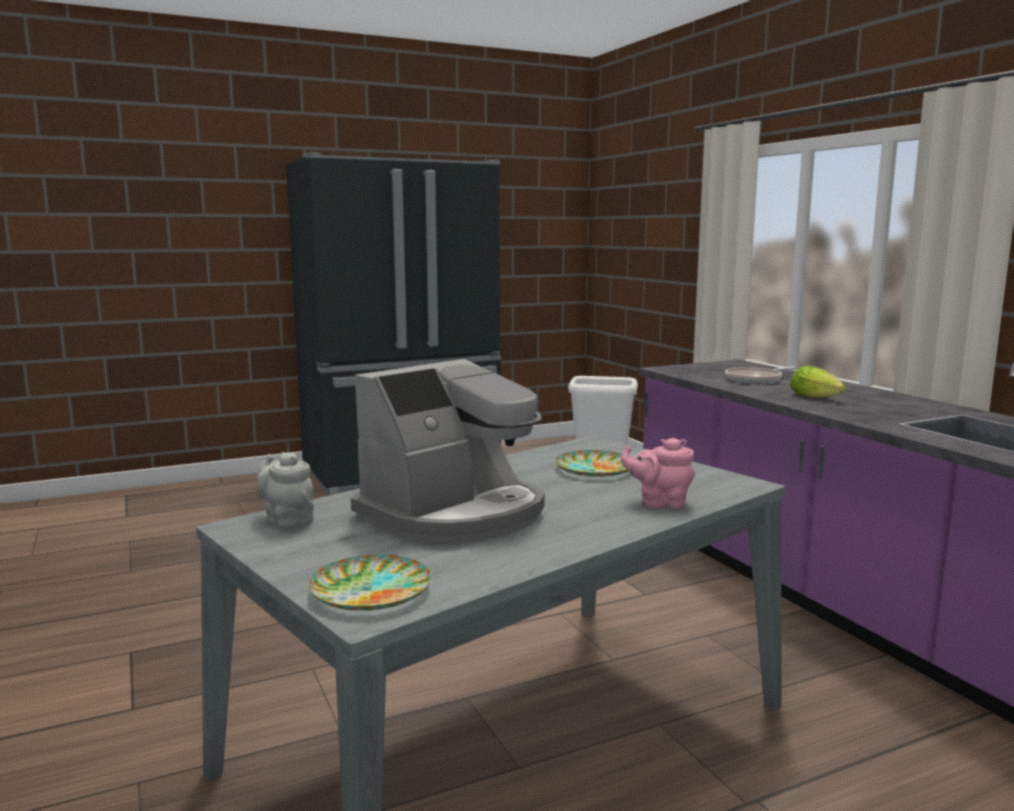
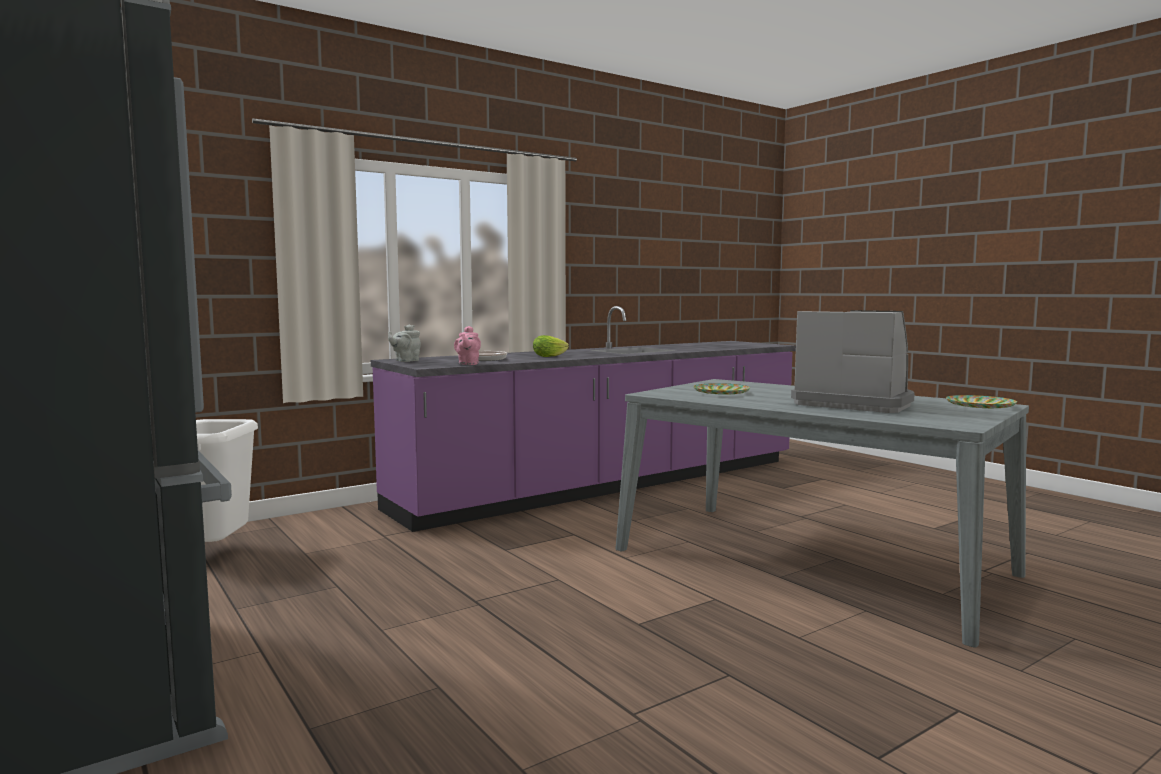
camera: 100 degrees left, 5 degrees down
(287, 520) = (929, 421): grey teapot -> grey teapot (405, 361)
(659, 503) = (775, 387): pink teapot -> pink teapot (468, 364)

